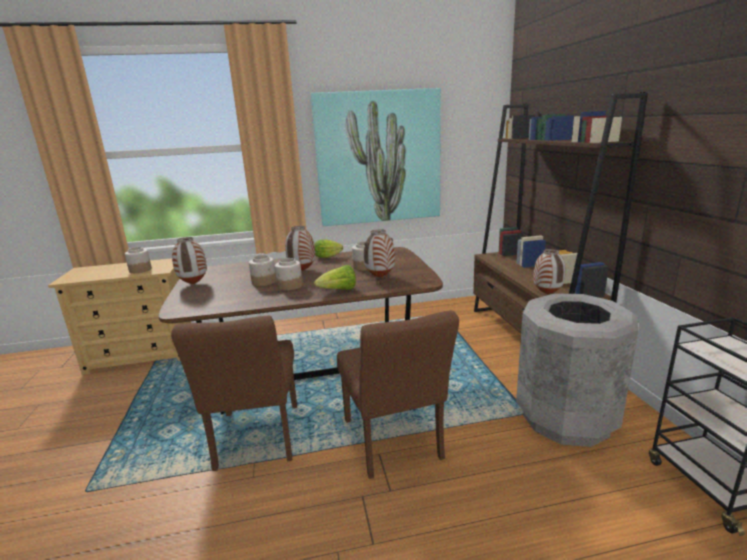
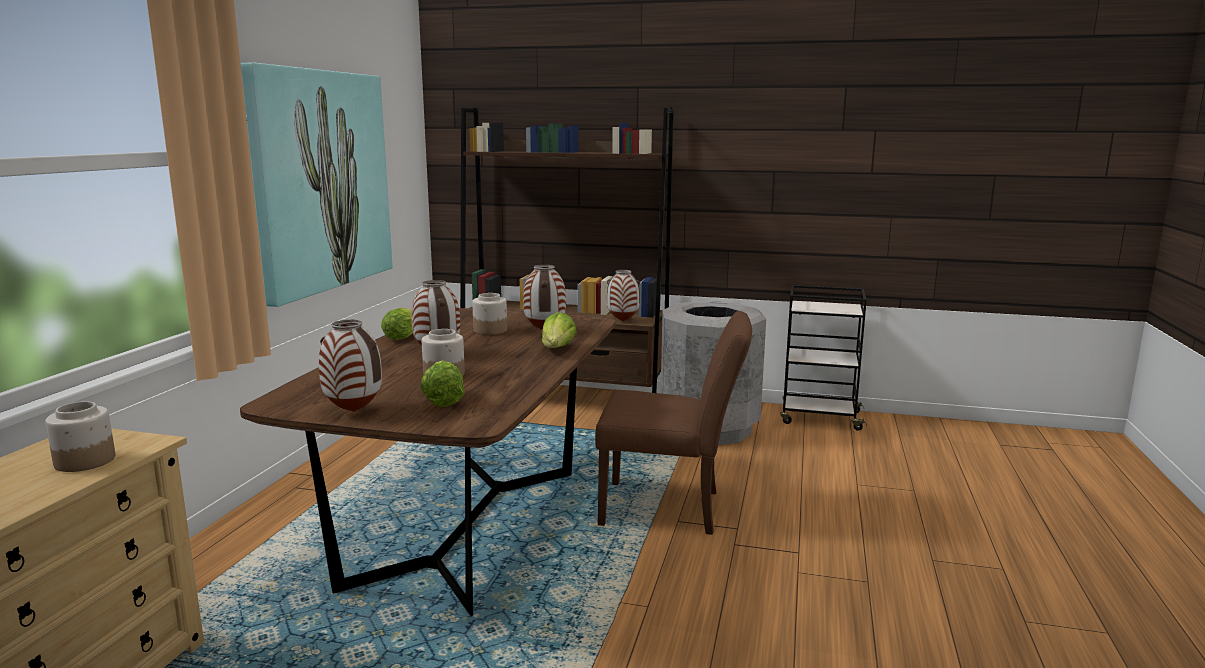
camera: 65 degrees left, 5 degrees down
(218, 293) = (442, 400): none -> lettuce
(256, 441) = (576, 594): brown chair -> none
(290, 286) = (492, 365): jar -> none

